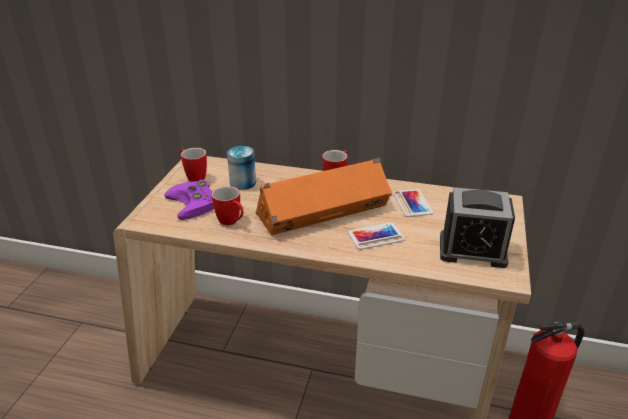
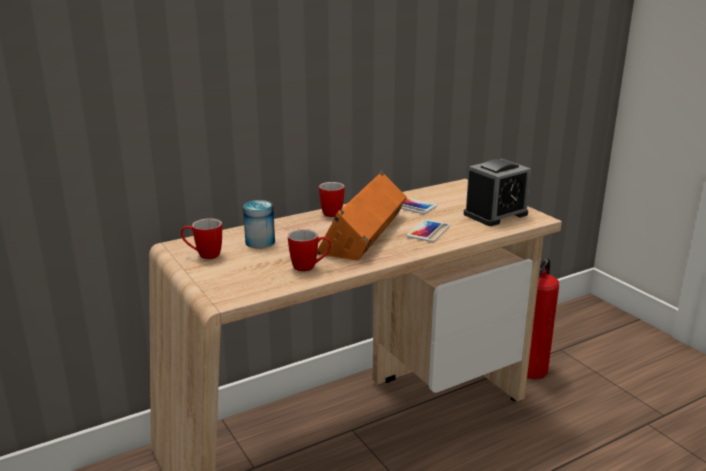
camera: 45 degrees left, 10 degrees down
(196, 203) = (249, 269): purple game controller -> none

